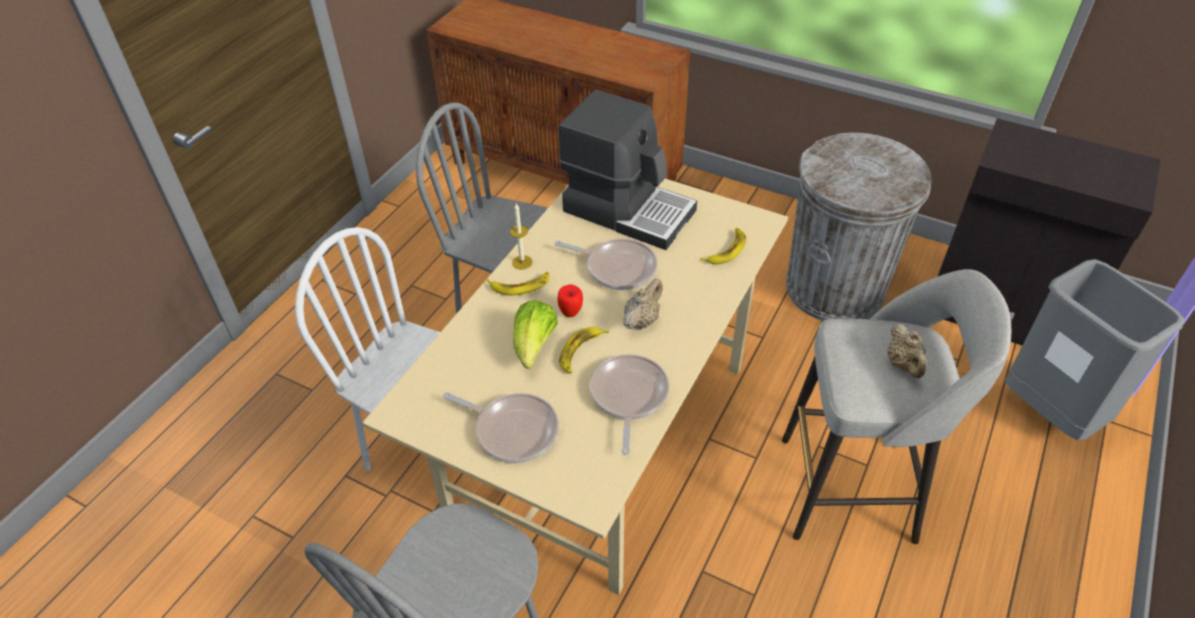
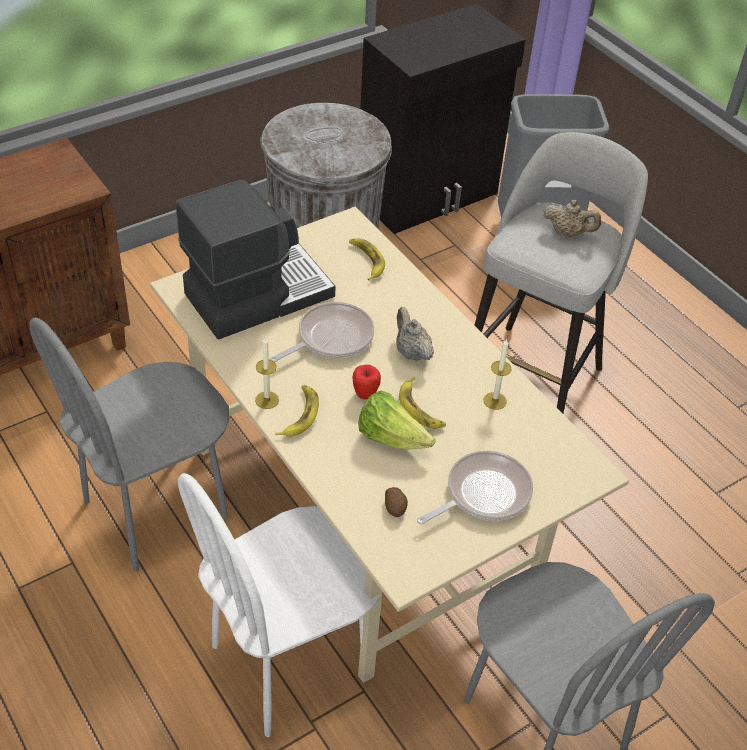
camera: 65 degrees left, 0 degrees up
(461, 379) = (395, 507): none -> potato
(628, 397) = (495, 401): frying pan -> candle

